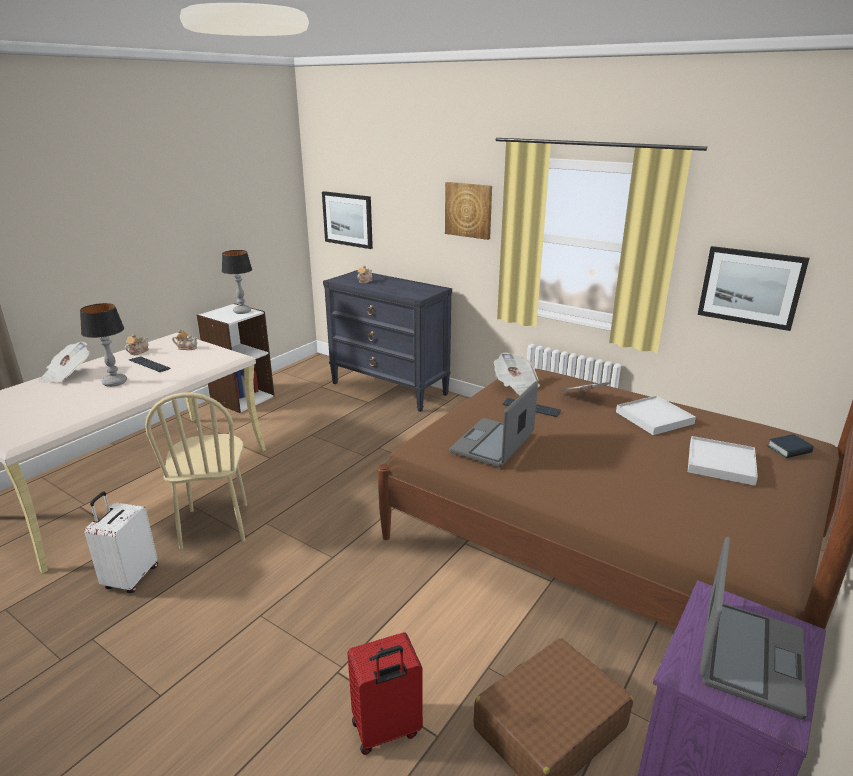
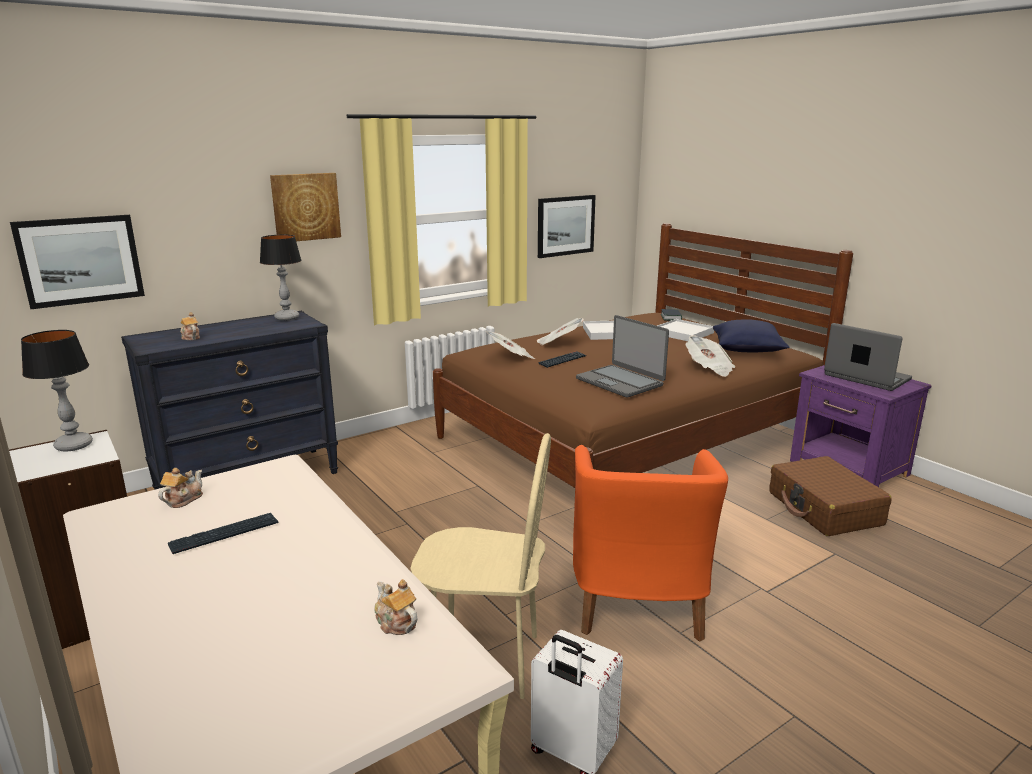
camera: 70 degrees left, 5 degrees down
(67, 375) = (157, 630): newspaper -> newspaper (709, 369)
(115, 382) = (272, 567): table lamp -> table lamp (286, 318)
(138, 352) = (131, 547): teapot -> teapot (395, 622)
(298, 585) = (637, 601): none -> orange armchair
(386, 730) = (832, 575): red suitcase -> none
(709, 518) = (747, 350): none -> blue pillow

